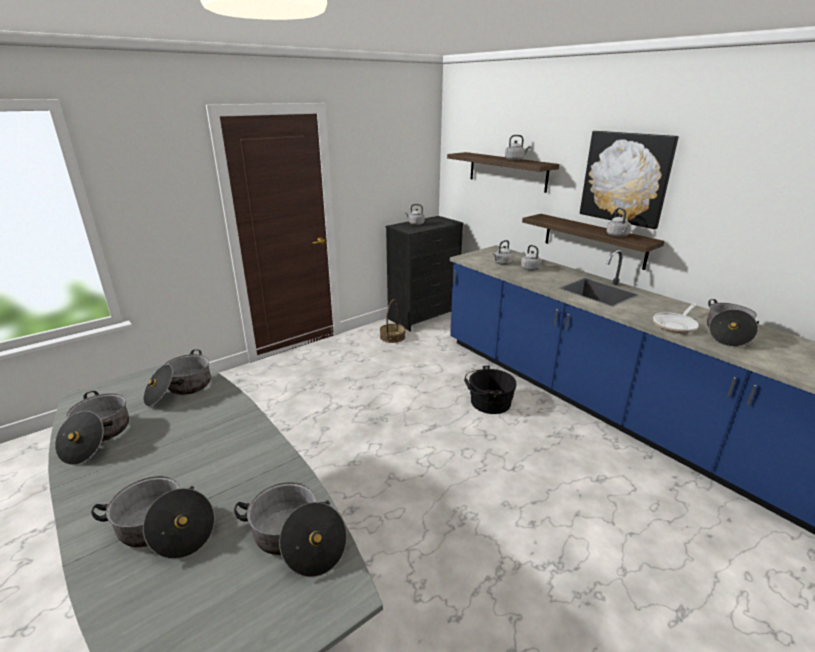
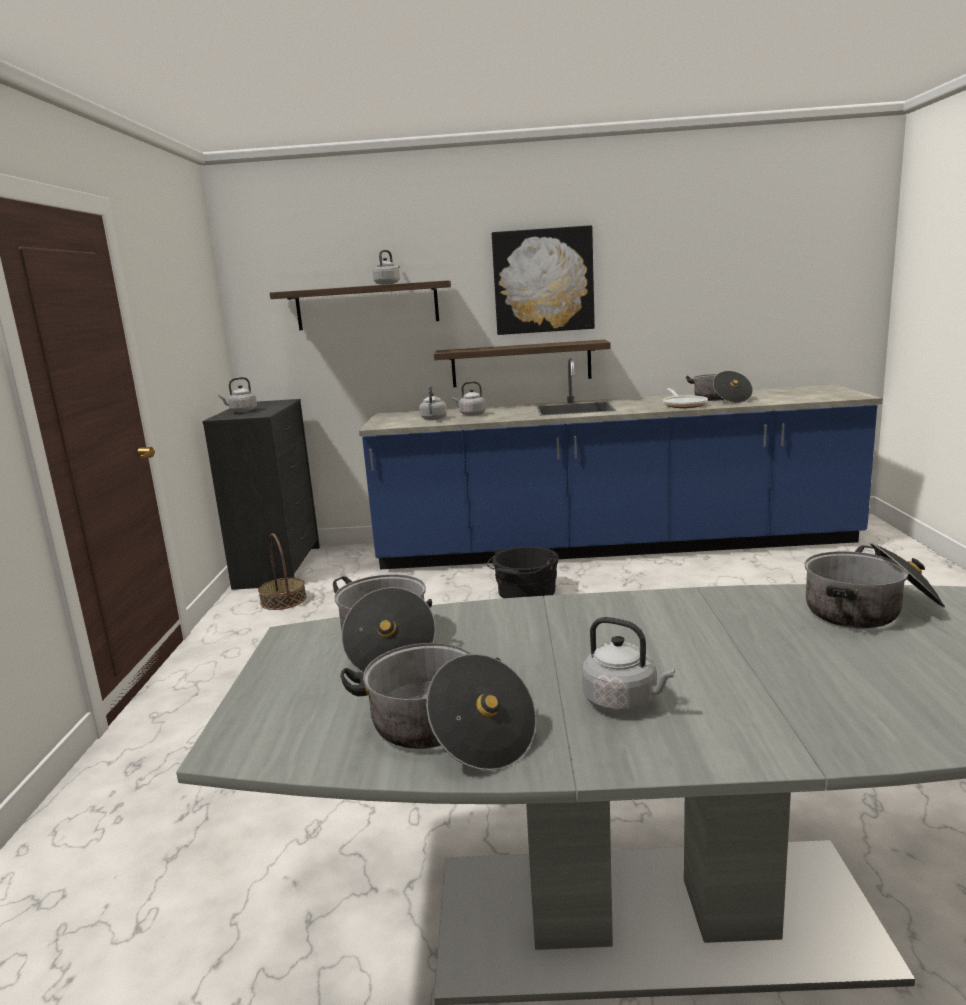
camera: 50 degrees left, 10 degrees down
(163, 530) = (792, 687): cooking pot -> none
(618, 236) = (564, 343): grey kettle -> grey kettle (624, 702)

